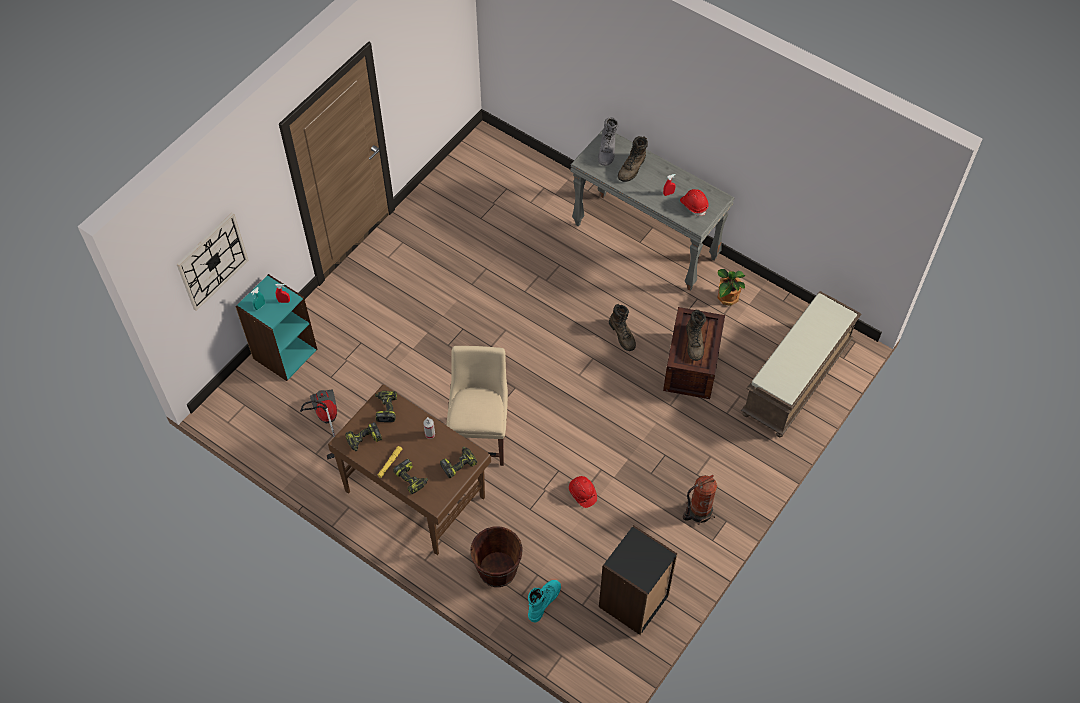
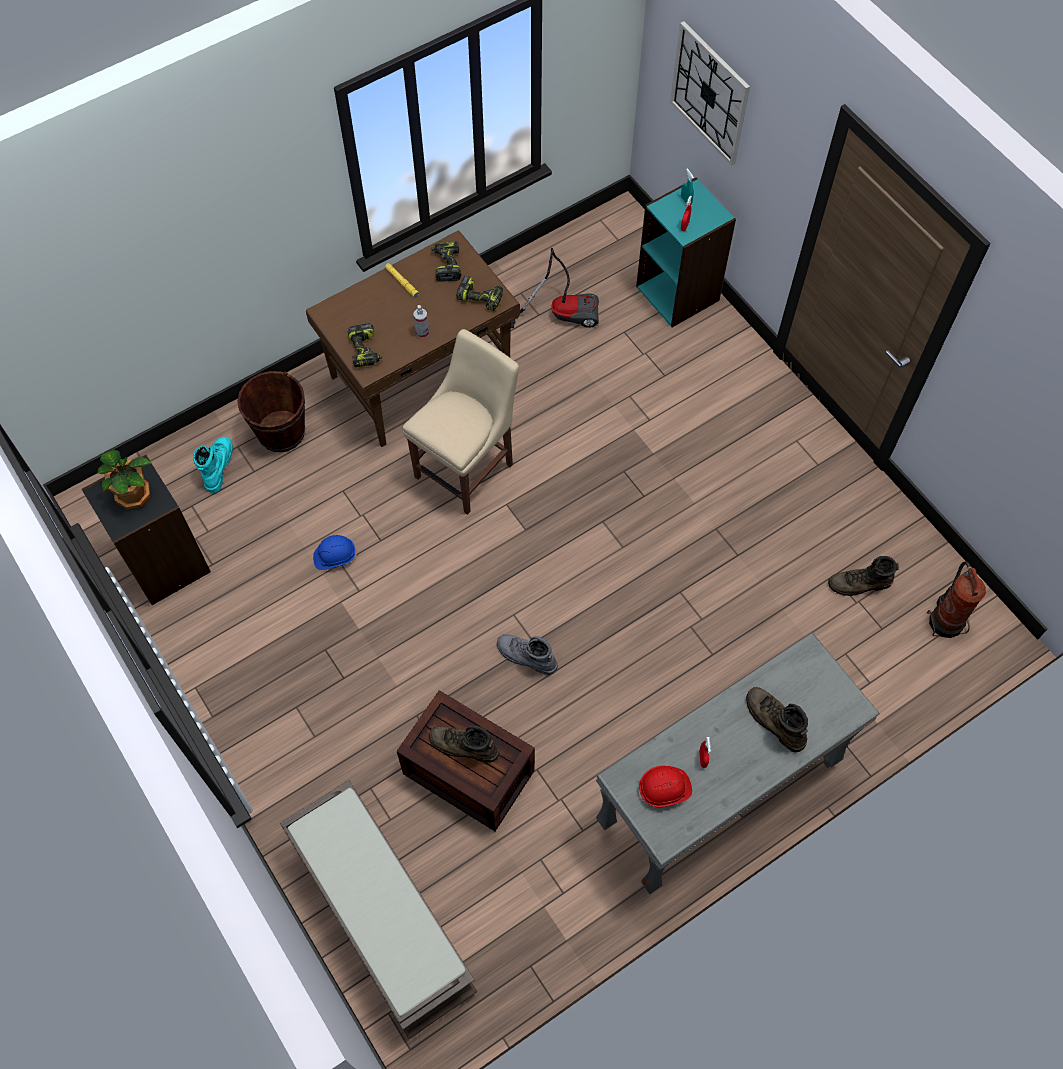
camera: 110 degrees right, 5 degrees up
(411, 479) = (369, 298): power drill -> none
(481, 437) = (467, 468): beige chair -> beige chair turned 75 degrees counterclockwise
(543, 601) = (218, 466): turquoise boot -> turquoise boot turned 135 degrees counterclockwise
(582, 494) = (335, 556): red hard hat -> blue hard hat
(607, 151) = (823, 697): grey boot -> grey boot (526, 657)
(622, 335) = (557, 696): brown boot -> brown boot (859, 585)
(698, 512) = (242, 686): fire extinguisher -> fire extinguisher (946, 620)
(727, 298) = (568, 877): potted plant -> potted plant (134, 494)

